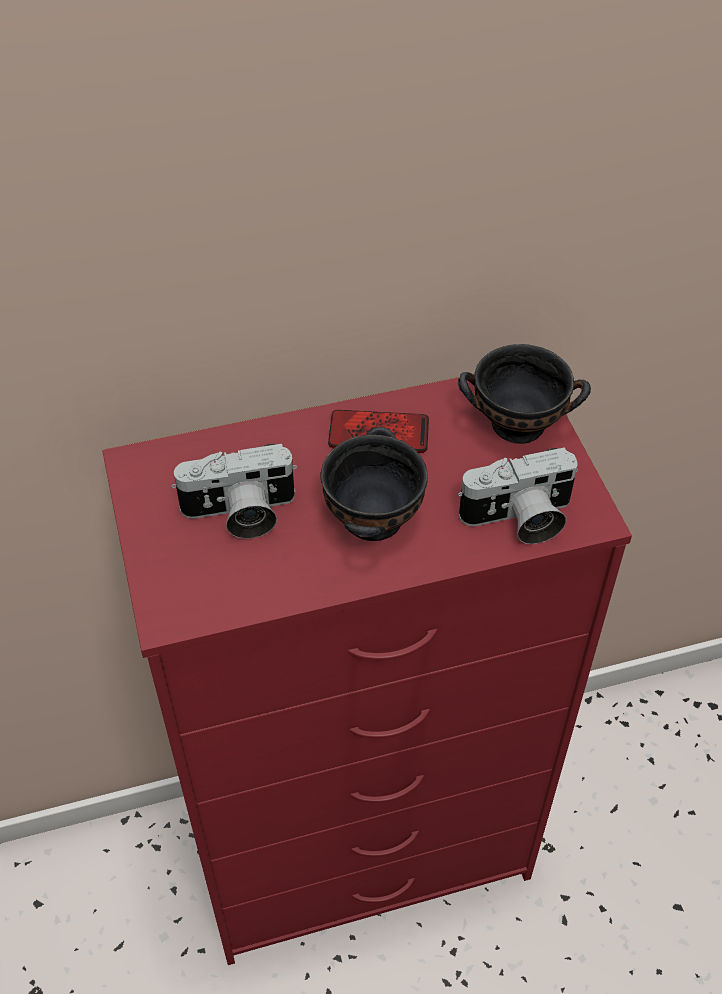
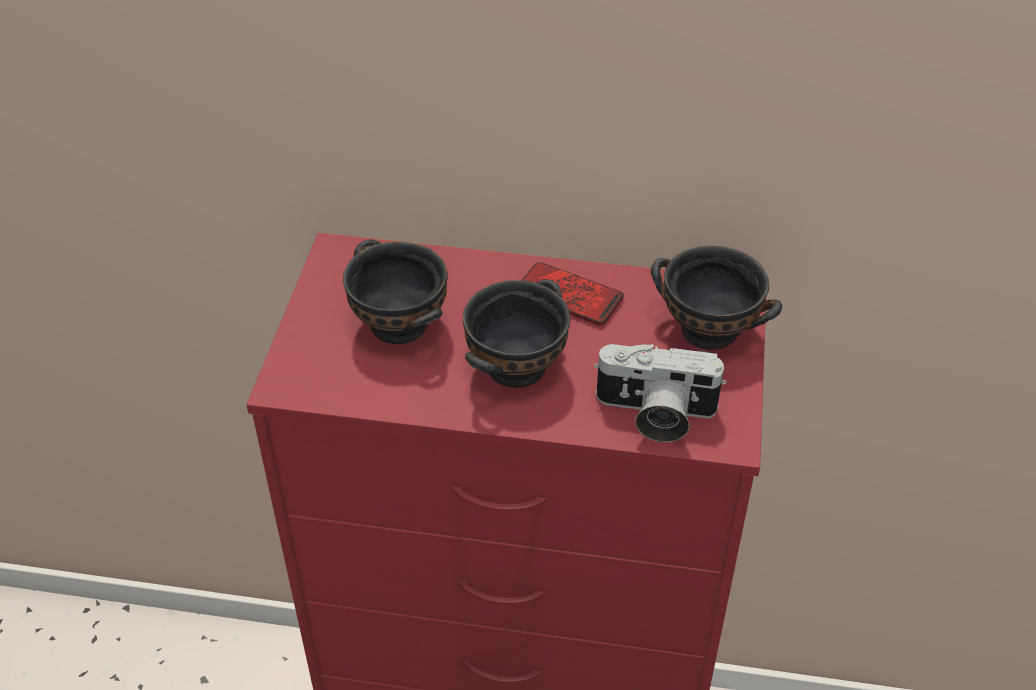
camera: 25 degrees right, 5 degrees down
(240, 514) = (399, 323): camera -> black bowl

